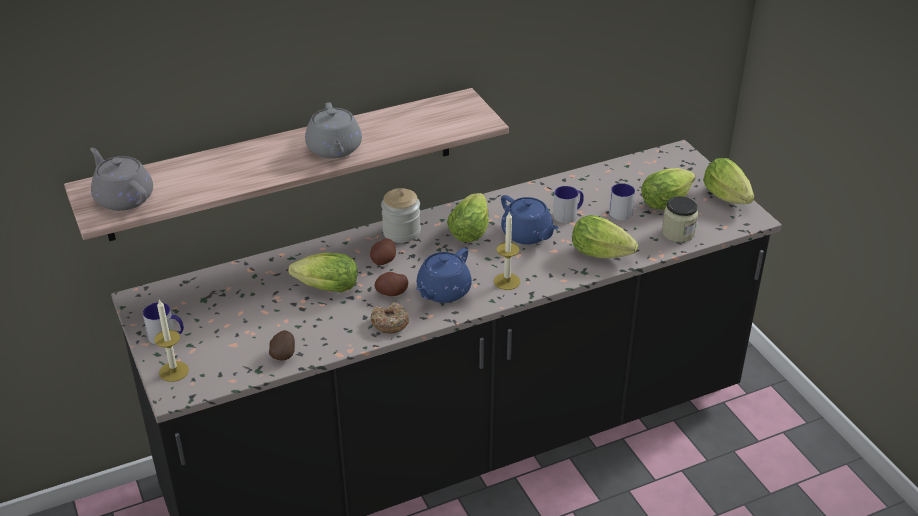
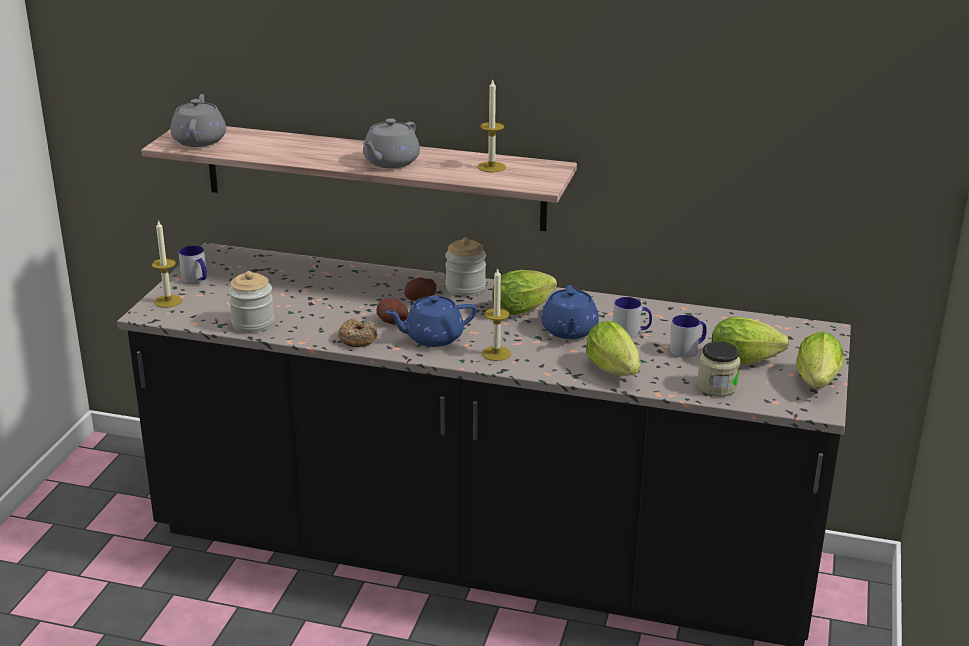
camera: 40 degrees right, 10 degrees down
(284, 354) = (253, 323): potato -> jar
(323, 288) = (346, 298): lettuce -> none
(420, 119) = (491, 167): none -> candle

